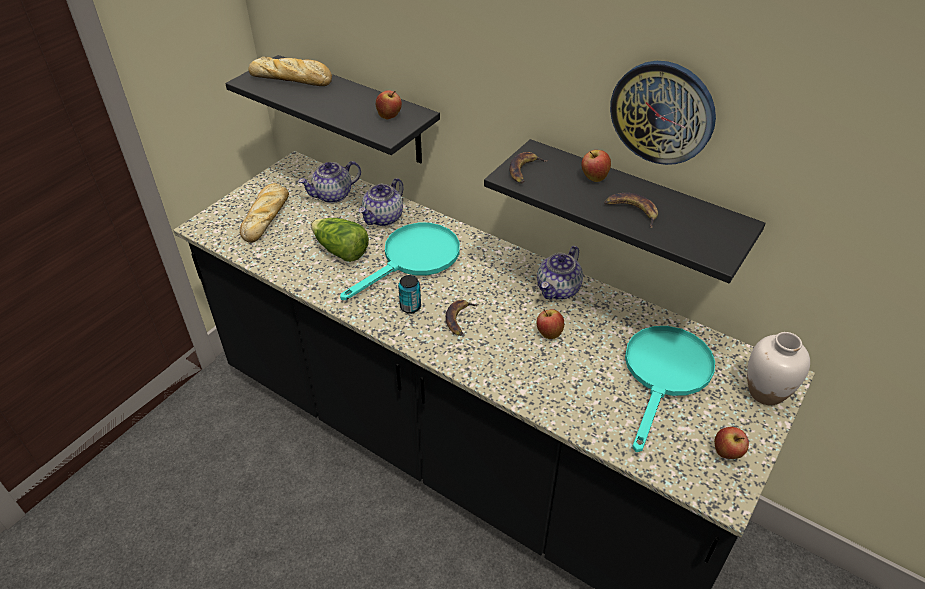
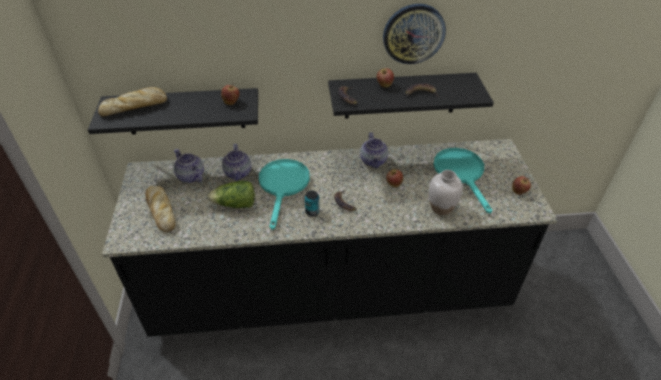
camera: 40 degrees left, 0 degrees up
(333, 195) = (190, 176): teapot -> teapot turned 120 degrees clockwise
(765, 392) = (504, 157): white vase -> white vase (441, 208)

